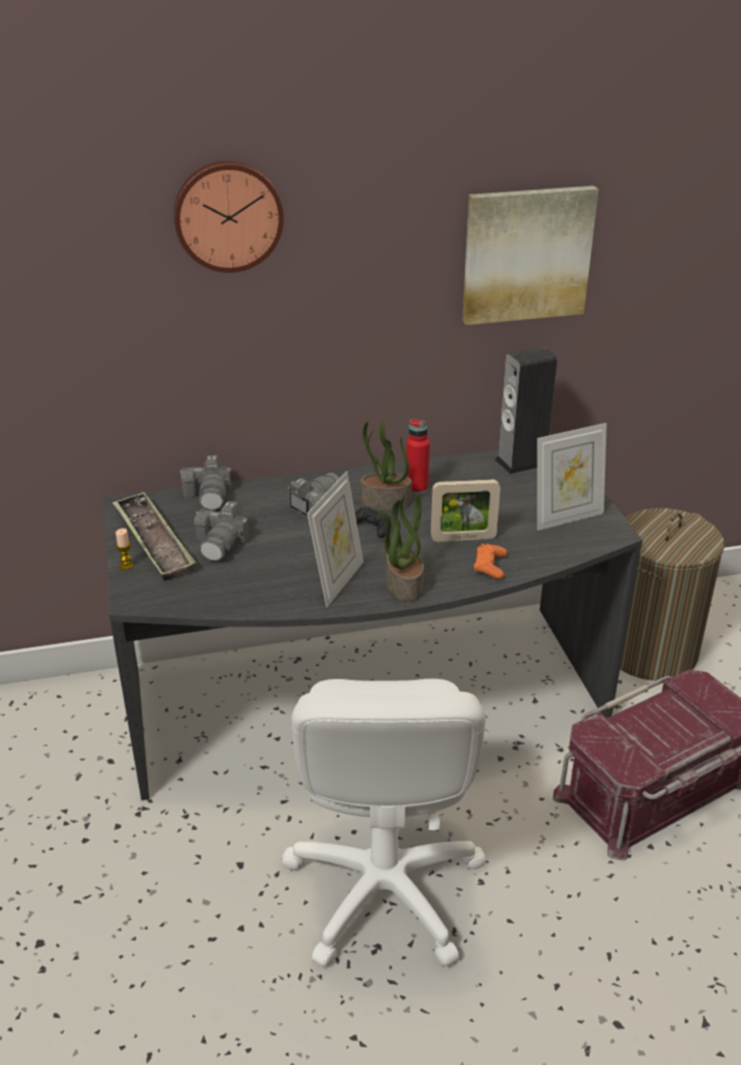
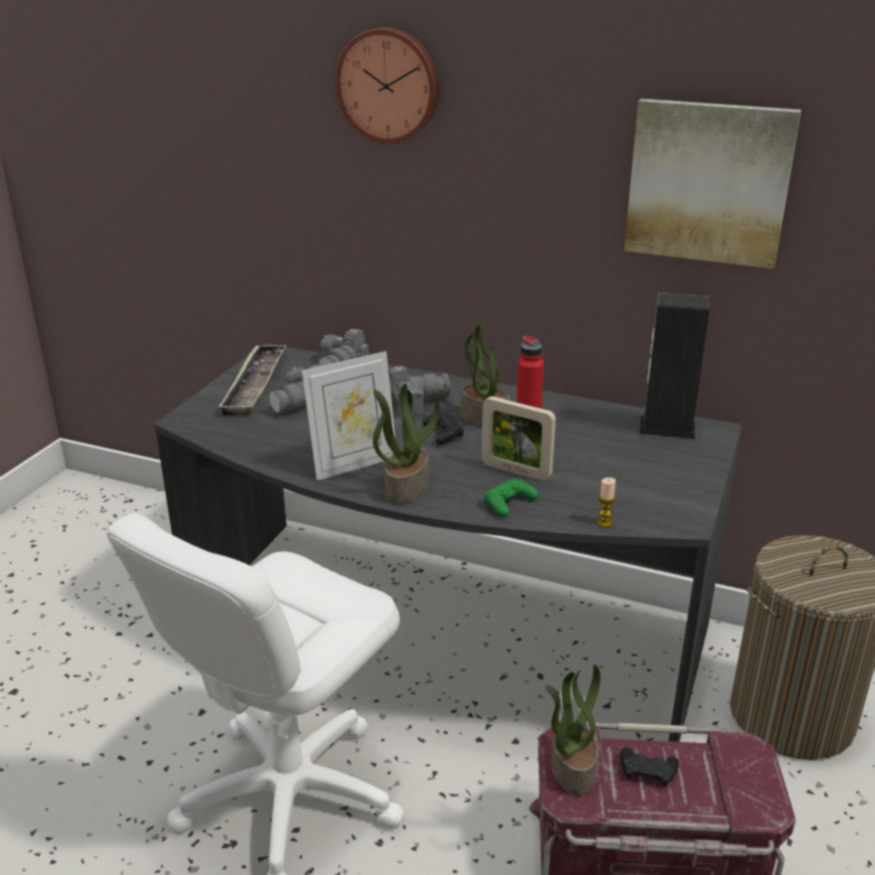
camera: 35 degrees right, 5 degrees down
(126, 565) = (212, 395): candle -> candle (604, 522)
(490, 566) = (509, 503): orange game controller -> green game controller
(566, 518) = (648, 490): picture frame -> none
(612, 749) = (571, 768): none -> potted plant
(654, 726) = (647, 771): none -> black game controller

